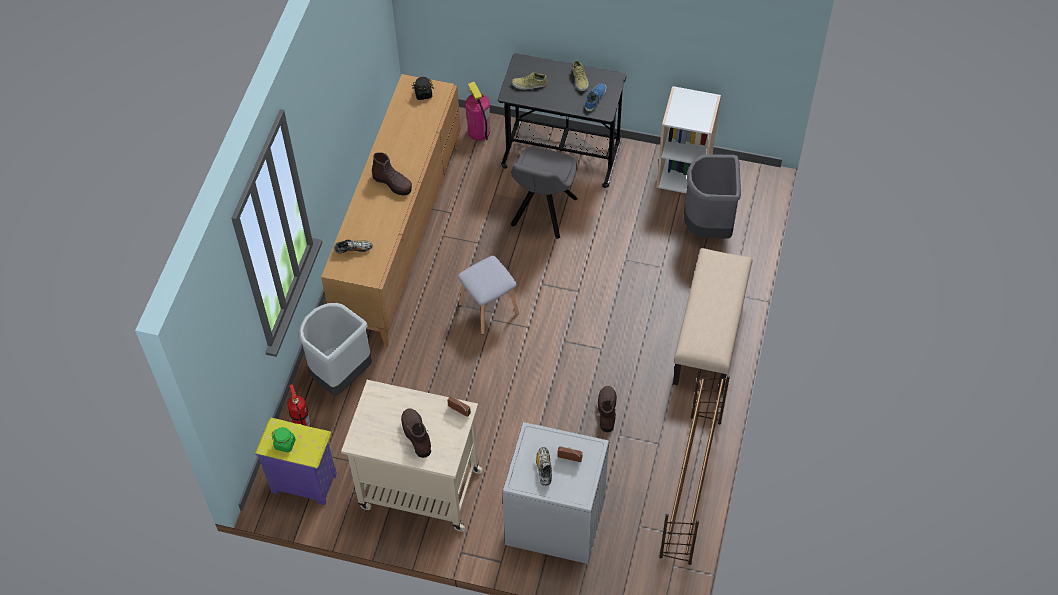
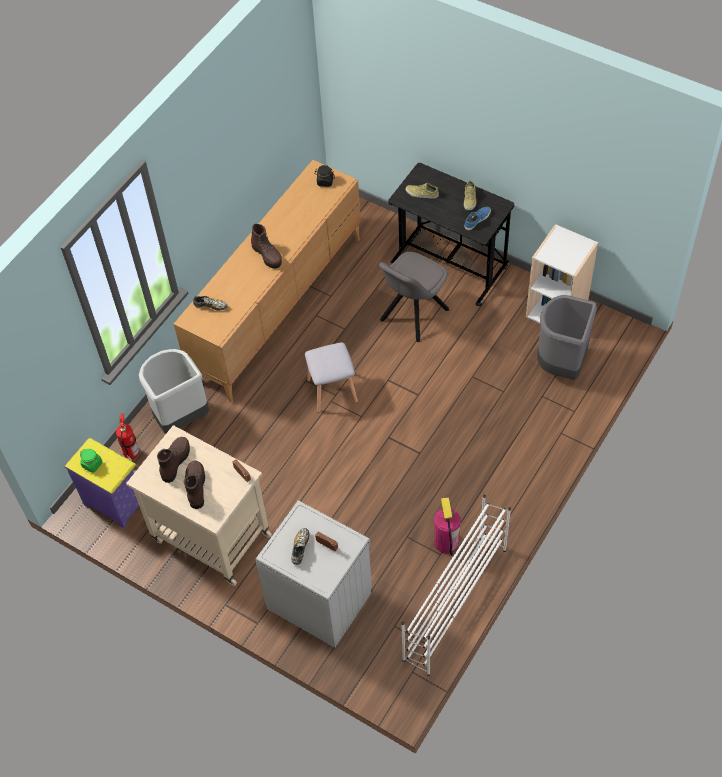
camera: 20 degrees right, 0 degrees up
(478, 131) = (382, 229): fire extinguisher -> fire extinguisher (446, 542)
(606, 411) = (404, 511): brown boot -> brown boot (175, 462)
(690, 488) = (454, 604): brown shoe rack -> white shoe rack
(710, 336) = (525, 467): beige bench -> none

